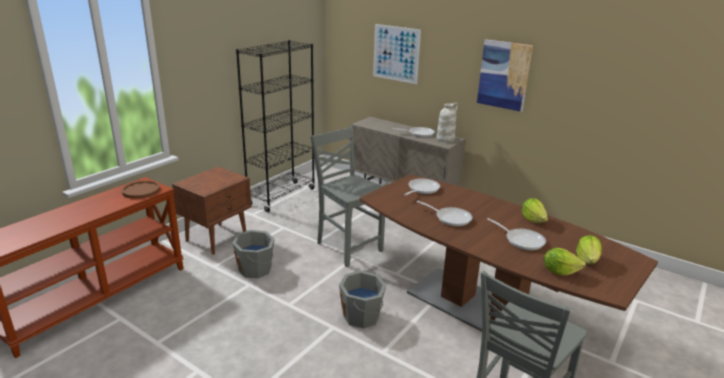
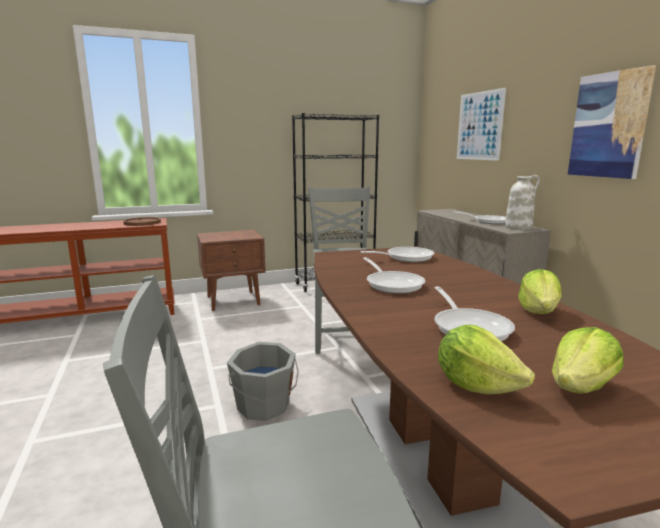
camera: 35 degrees right, 10 degrees down
(256, 269) = (228, 330): grey bucket -> none

